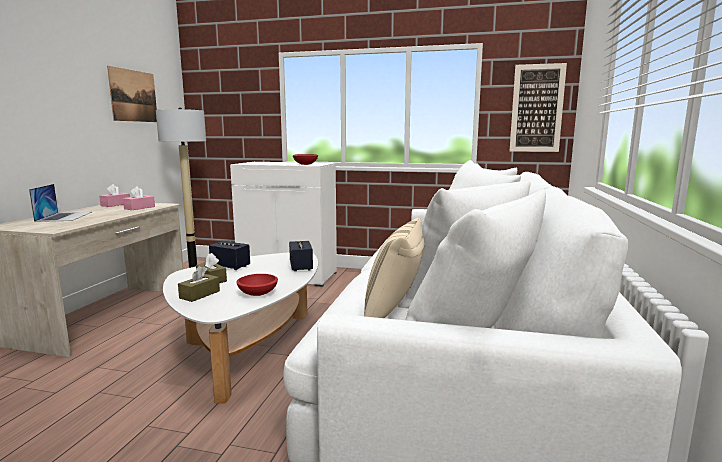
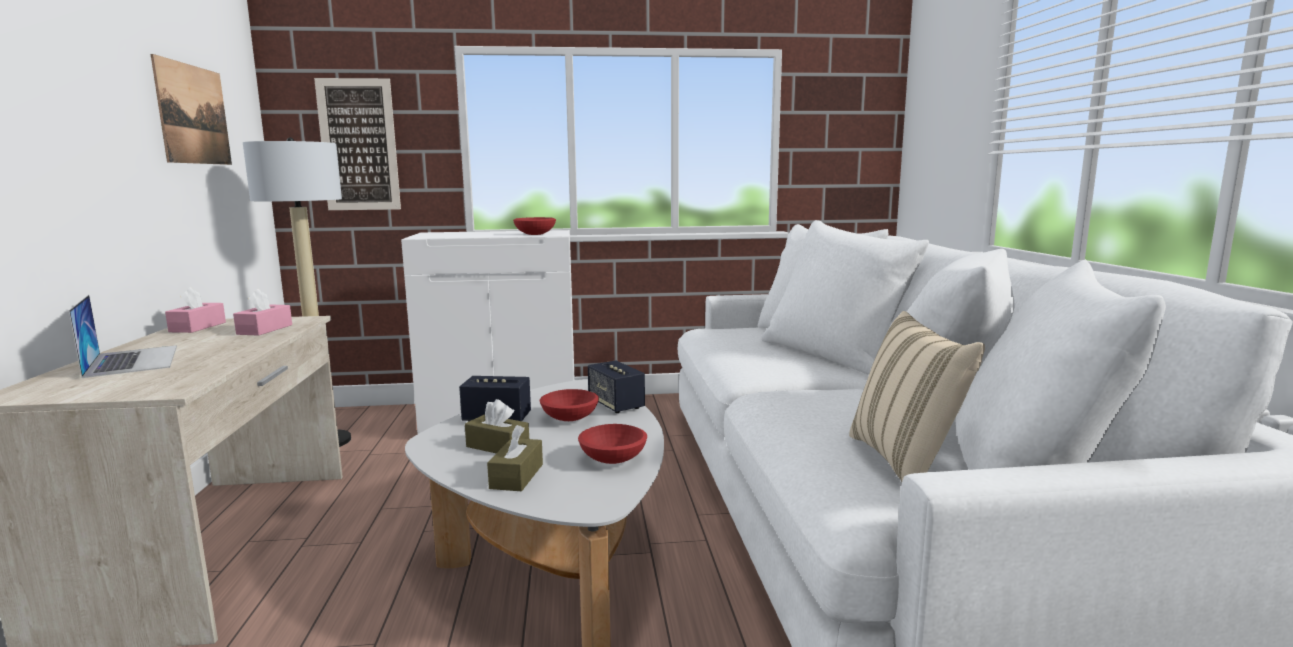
camera: 20 degrees left, 0 degrees up
(266, 270) = (569, 418): none -> red bowl
(537, 108) = (854, 145): picture -> picture (359, 145)

